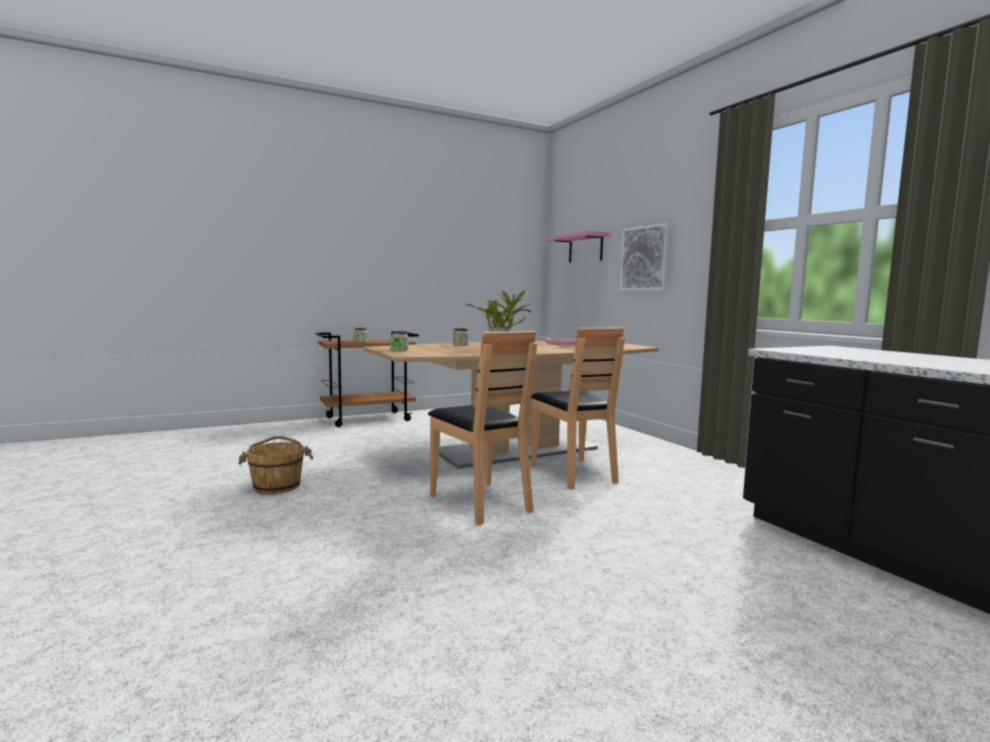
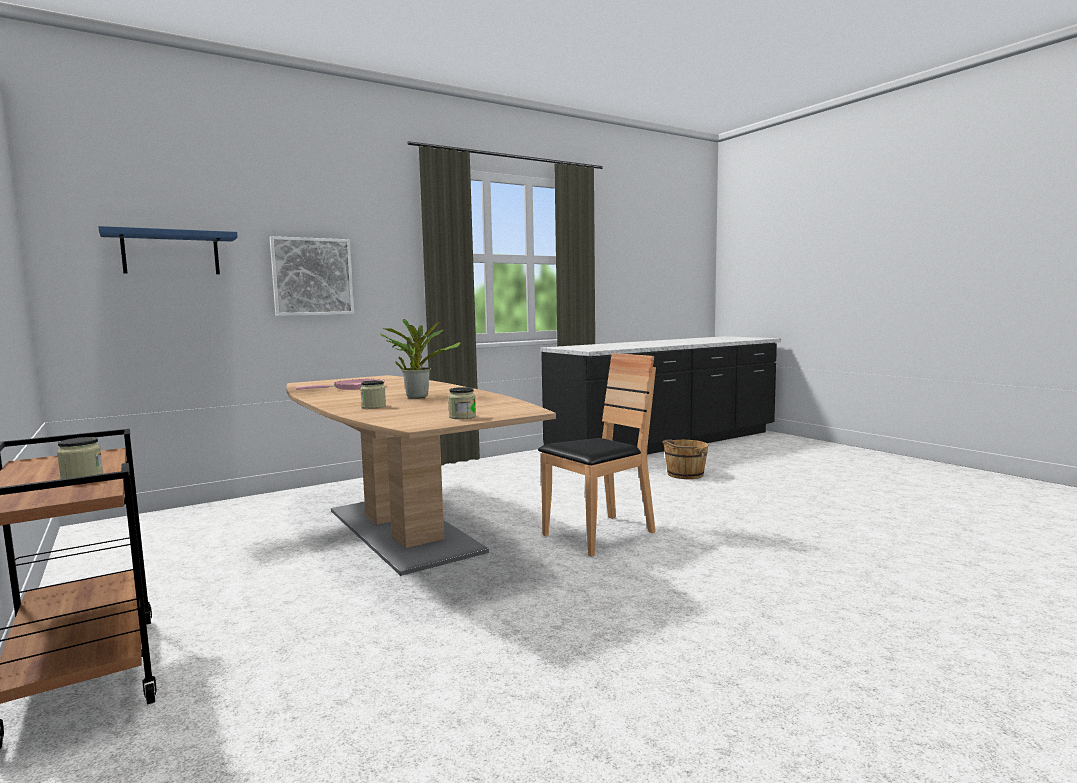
camera: 95 degrees left, 0 degrees up
(277, 486) = (606, 660): brown bucket -> brown bucket (684, 474)
(573, 473) = (496, 505): brown chair -> none
(585, 248) = (171, 253): pink shelf -> blue shelf

